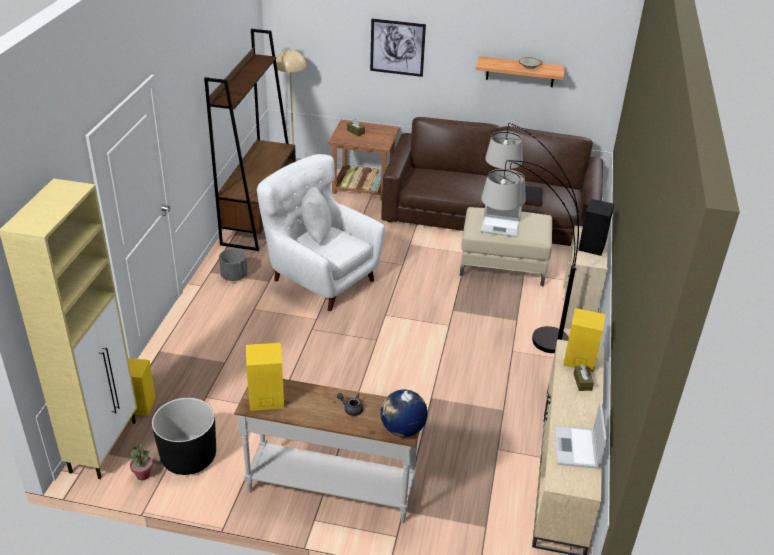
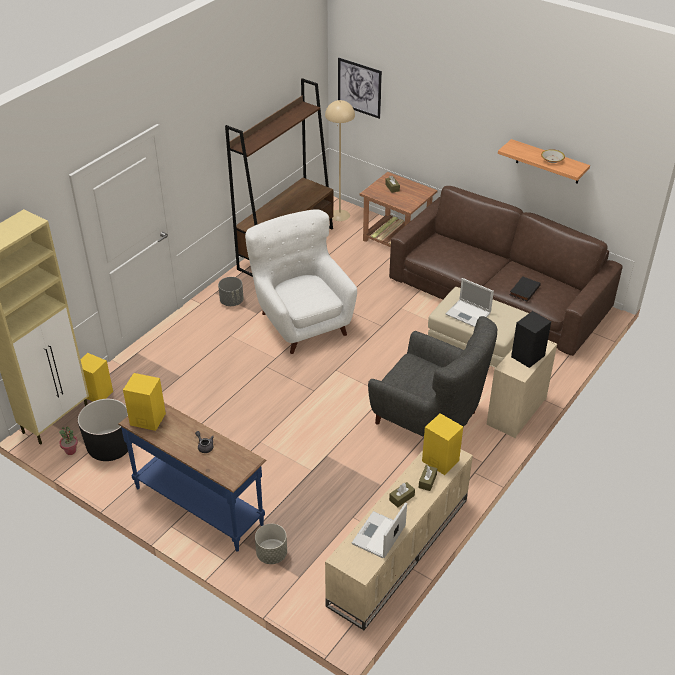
camera: 25 degrees right, 5 degrees up
(315, 235) = (299, 282): white pillow -> none
(331, 487) = (199, 505): white console table -> blue console table
(397, 47) = (439, 115): picture -> picture (359, 88)
(402, 429) = (232, 475): globe -> none
(442, 513) = (272, 554): none -> grey planter
(505, 337) = (429, 419): floor lamp -> grey armchair
(570, 405) = (401, 498): none -> brown tissue box

